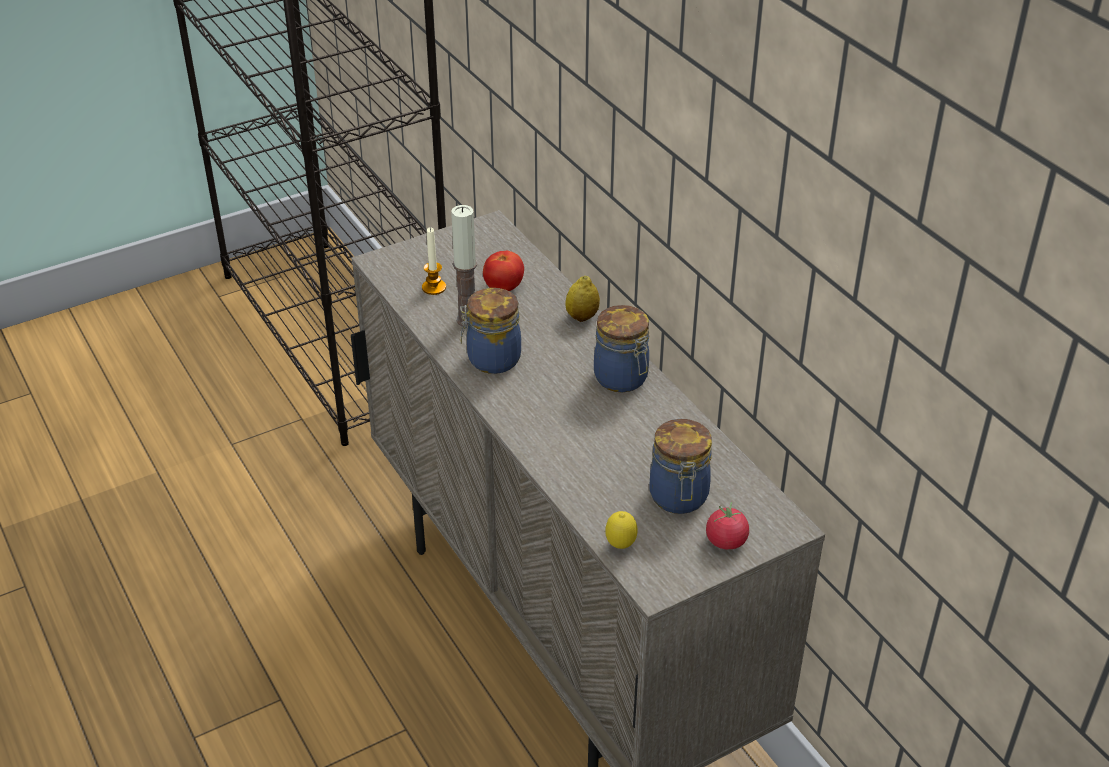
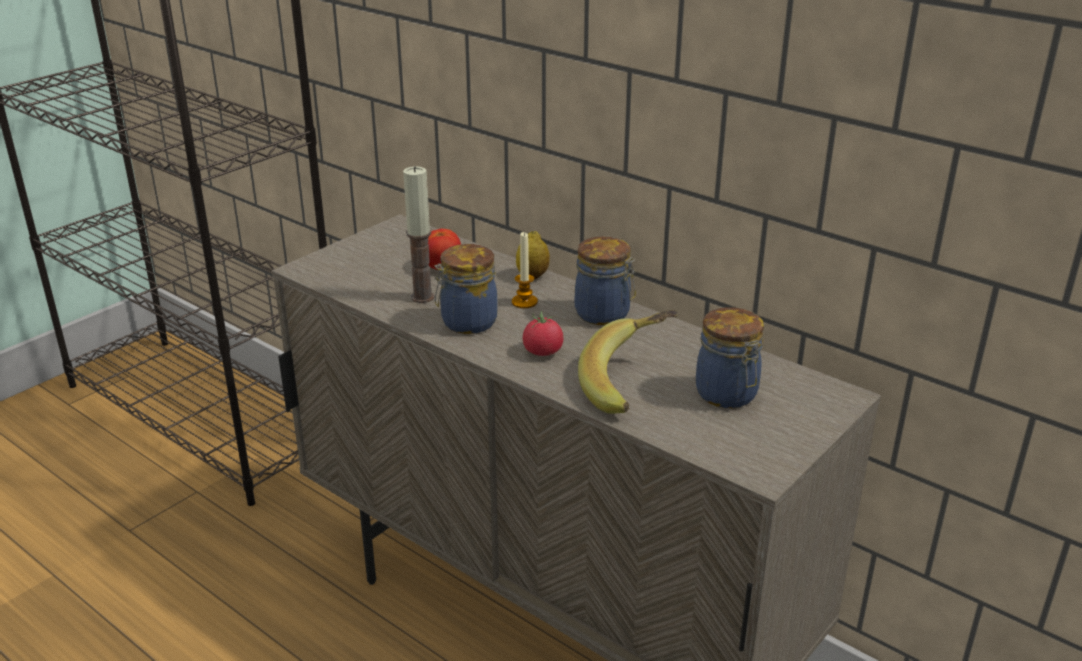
camera: 20 degrees left, 10 degrees down
(434, 287) = (372, 278): candle -> candle (524, 302)
(599, 464) = (632, 384): none -> banana
(620, 546) = (702, 446): lemon -> none
(726, 541) = (798, 420): tomato -> tomato (543, 352)

